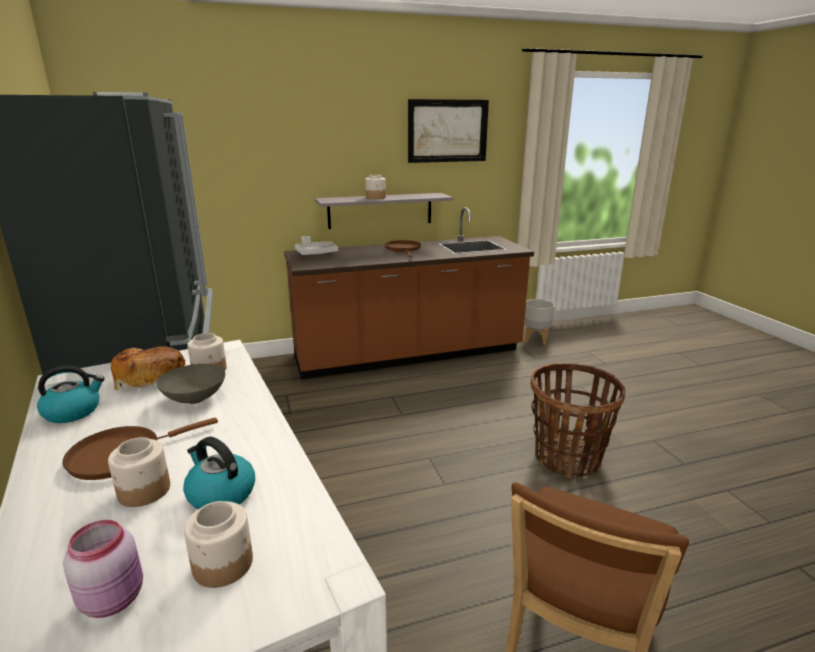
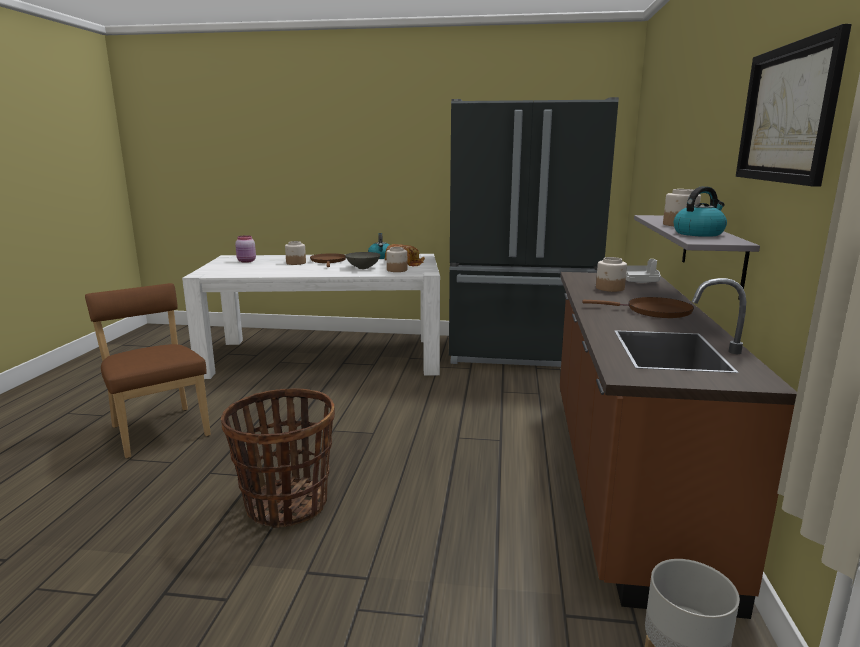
camera: 115 degrees right, 5 degrees down
(220, 494) = (274, 268): kettle -> kettle (698, 233)
(224, 564) = (236, 267): jar -> jar (610, 288)

